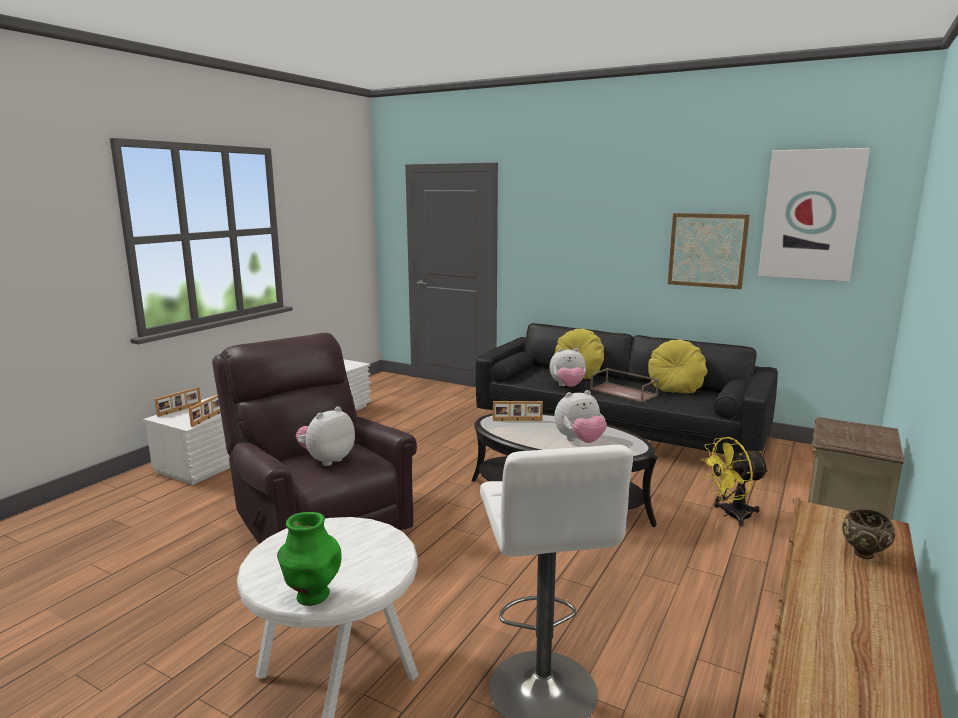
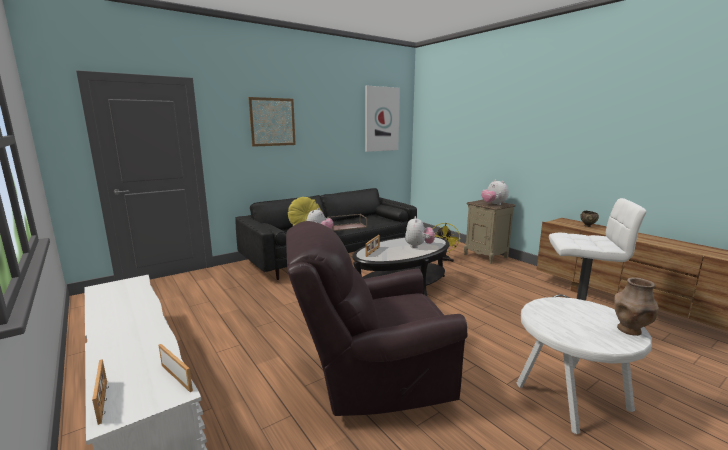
camera: 65 degrees left, 0 degrees up
(312, 596) = (629, 330): green vase -> brown vase
(327, 460) = (403, 311): plush toy -> plush toy (493, 204)
(675, 391) = (358, 219): yellow pillow -> none
(707, 249) = (342, 139): picture -> picture (272, 121)

